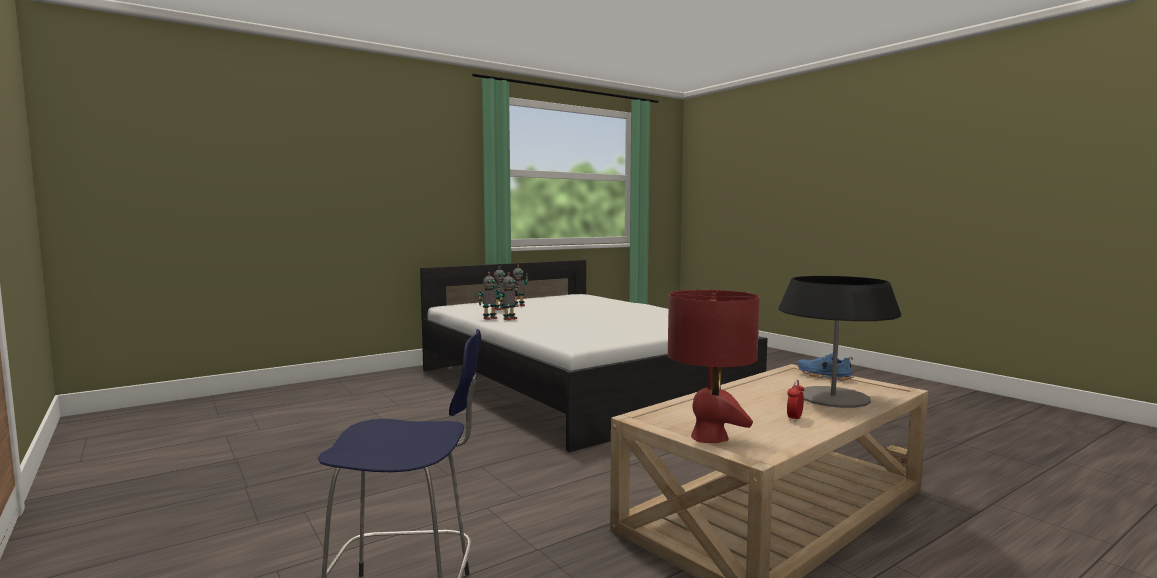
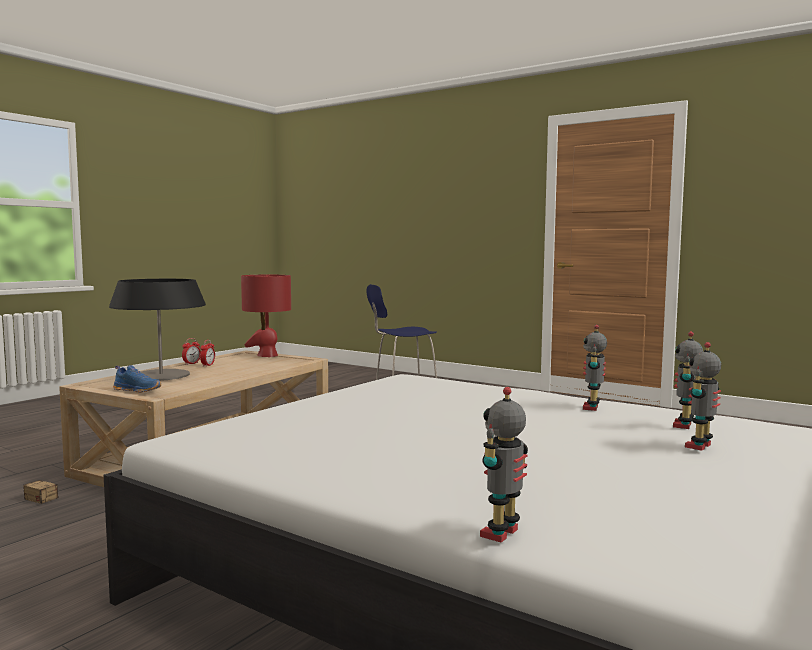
camera: 160 degrees right, 0 degrees up
(489, 318) = (626, 406): toy robot -> toy robot (502, 534)
(823, 421) = (191, 364): none -> alarm clock

